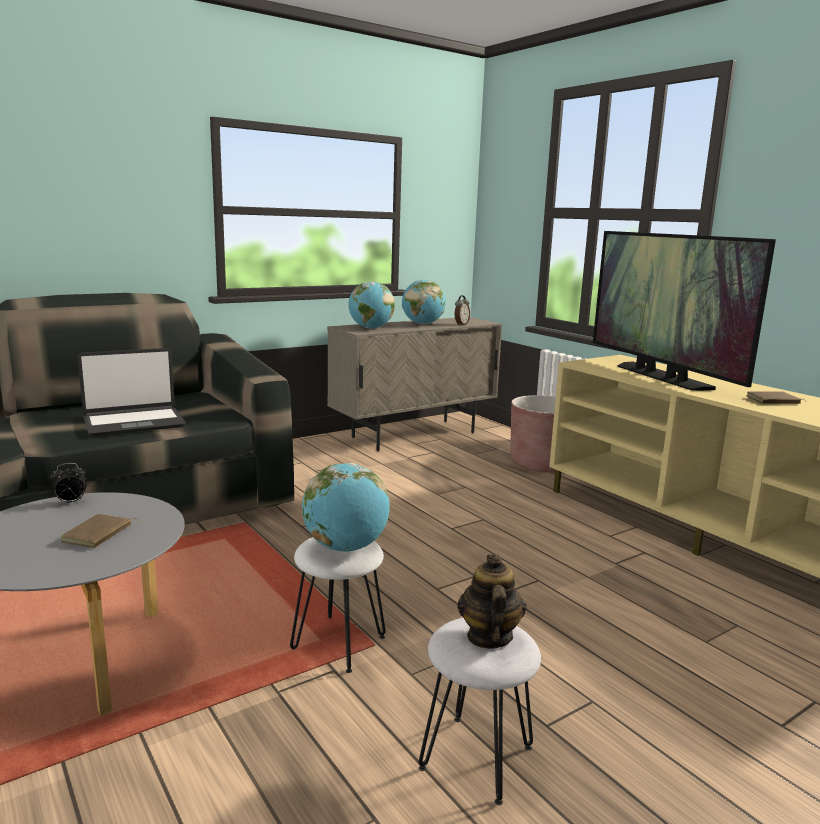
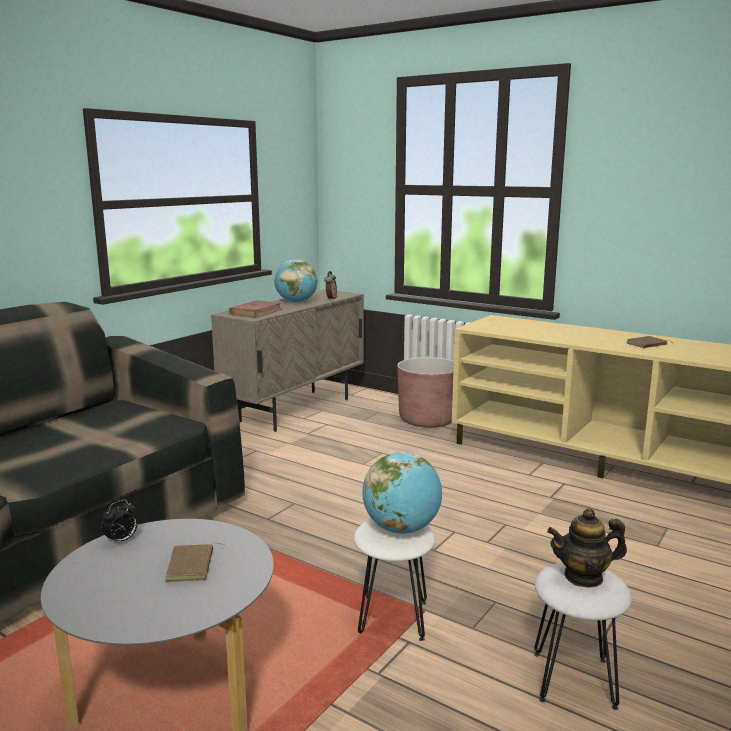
camera: 20 degrees left, 0 degrees up
(134, 423) = (89, 445): laptop -> none
(370, 328) = (256, 312): globe -> brown book
(489, 637) = (583, 577): teapot -> teapot turned 75 degrees counterclockwise
(661, 377) = (547, 333): television -> none

